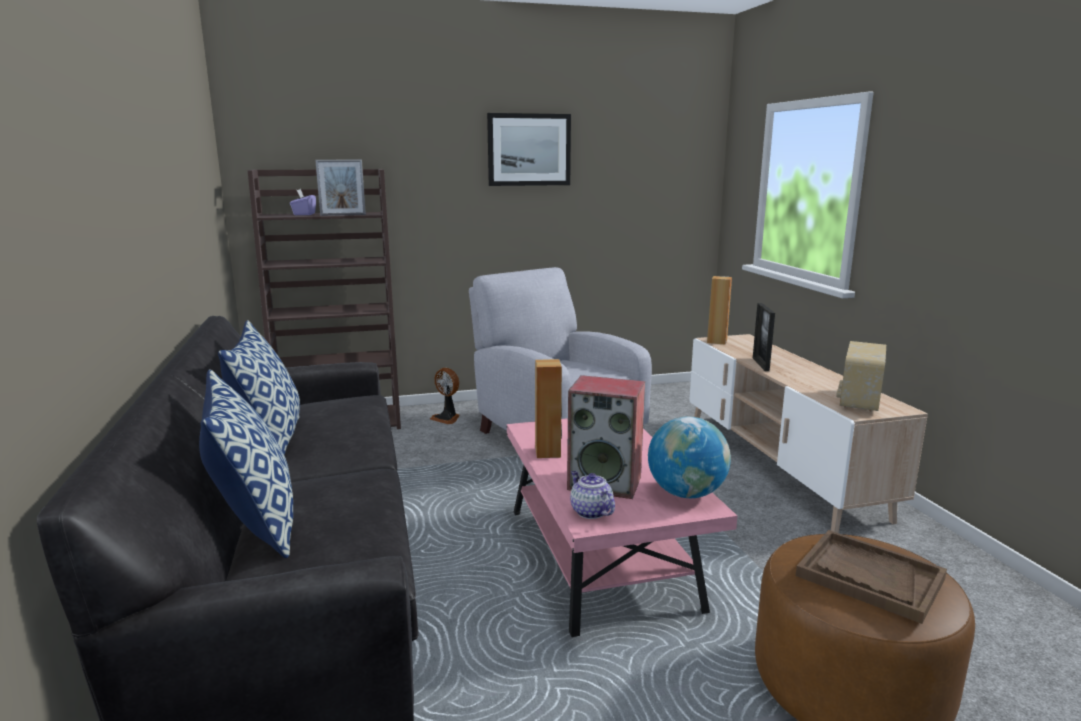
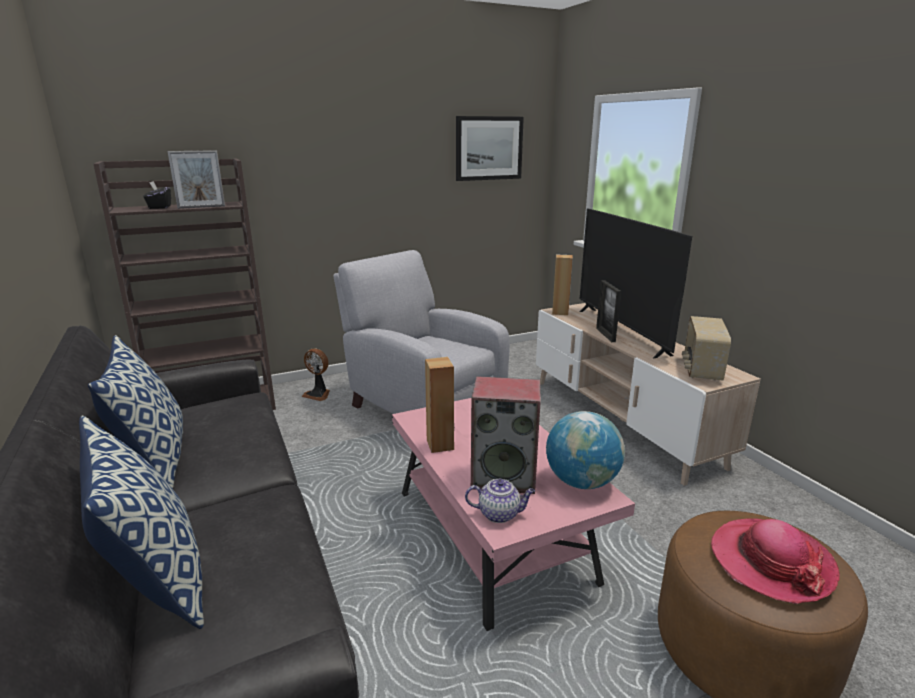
camera: 10 degrees left, 5 degrees up
(304, 214) = (159, 207): purple tissue box -> black tissue box
(529, 150) = (380, 138): picture -> picture (489, 148)
(590, 511) = (500, 514): teapot -> teapot turned 135 degrees clockwise
(781, 362) = (621, 331): none -> television
(869, 577) = (771, 562): brown tray -> hat

